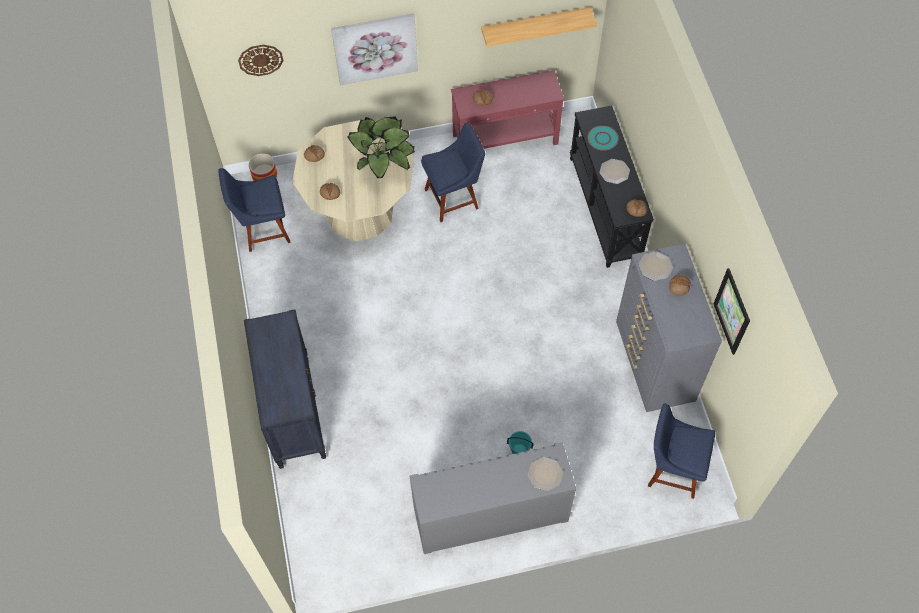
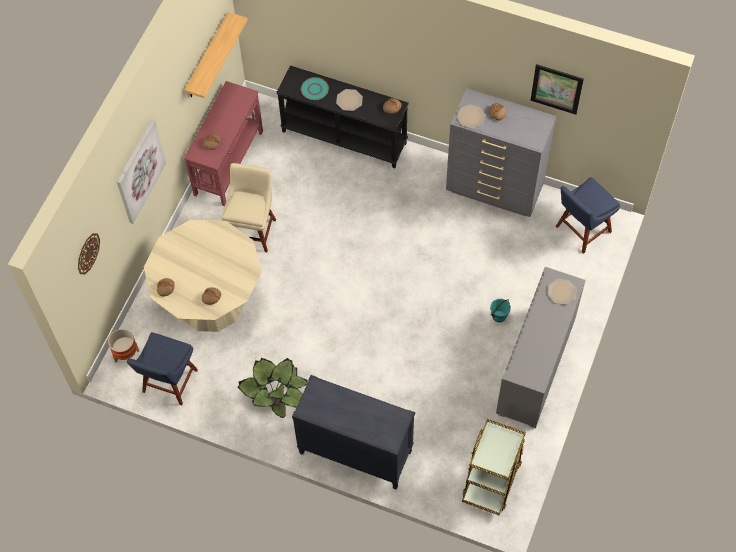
camera: 55 degrees left, 0 degrees up
(344, 546) = (492, 479): none -> brown cart
(383, 166) = (217, 246): potted plant -> potted plant (277, 401)
(454, 198) = (252, 229): blue chair -> beige chair

